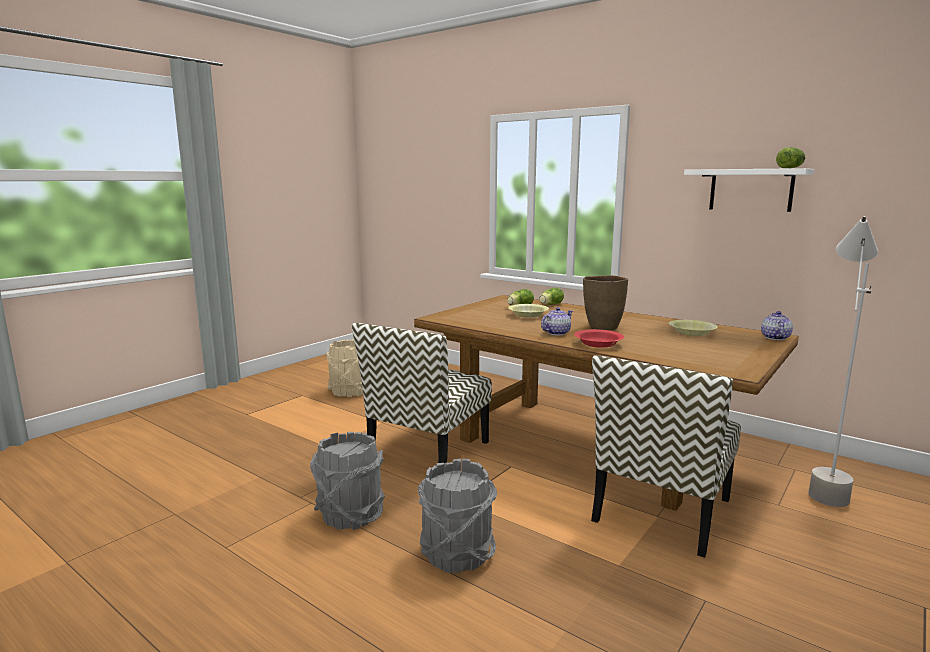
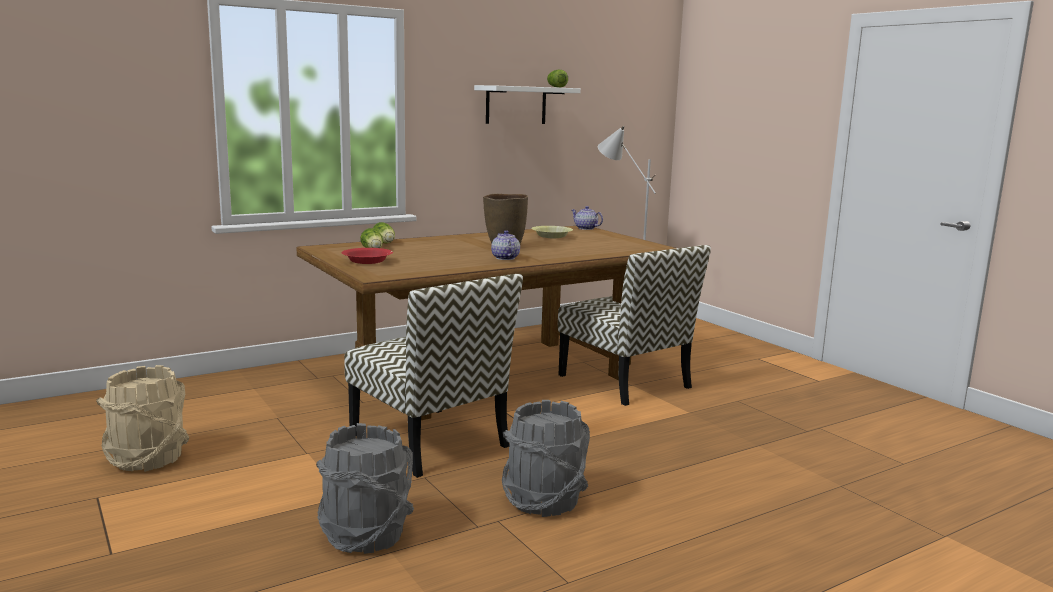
camera: 70 degrees left, 0 degrees up
(456, 554) = (647, 462): grey bucket -> grey bucket (366, 535)
(528, 315) = (420, 254): yellow bowl -> none
(598, 344) = (558, 256): red bowl -> red bowl (367, 261)

